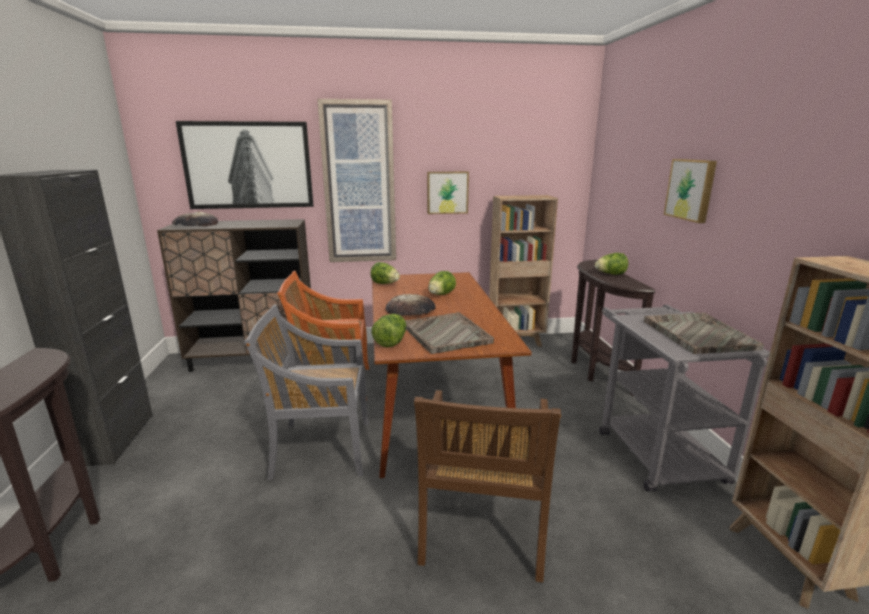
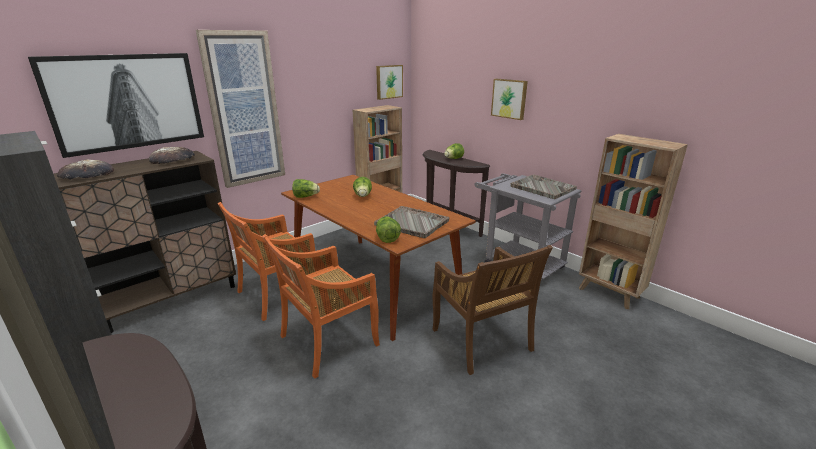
camera: 35 degrees left, 5 degrees up
(320, 449) = (327, 341): grey chair -> orange chair
(411, 310) = (361, 212): bread -> bread (173, 159)
(447, 192) = (318, 110): picture -> picture (388, 81)

